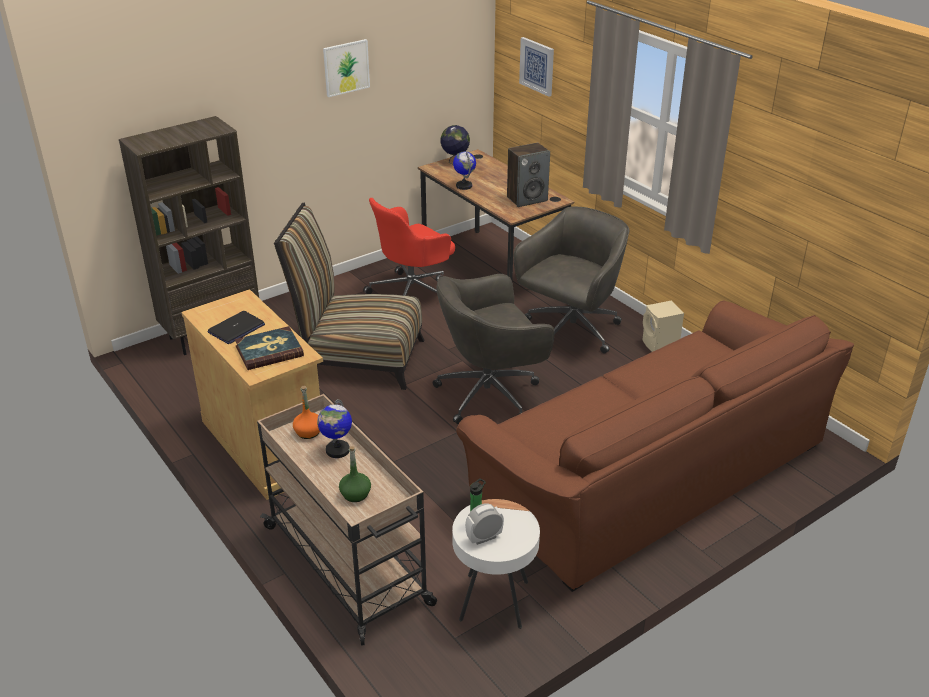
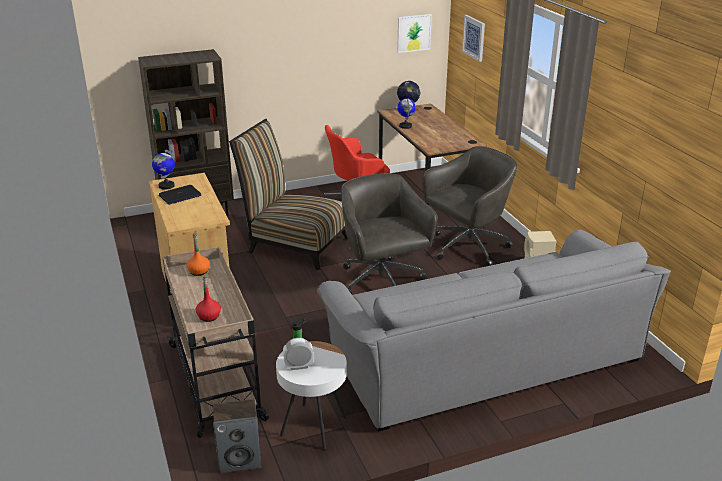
camera: 15 degrees right, 5 degrees down
(269, 351) = (194, 212): book -> none
(337, 450) = (212, 286): globe -> globe (166, 186)
(346, 67) = (321, 25): picture -> picture (413, 33)
(355, 494) = (209, 316): green bottle -> red bottle
(490, 394) = (382, 282): grey office chair -> grey office chair turned 75 degrees clockwise
(527, 199) = (450, 139): speaker -> speaker (240, 460)
(648, 471) = (483, 356): brown sofa -> grey sofa

